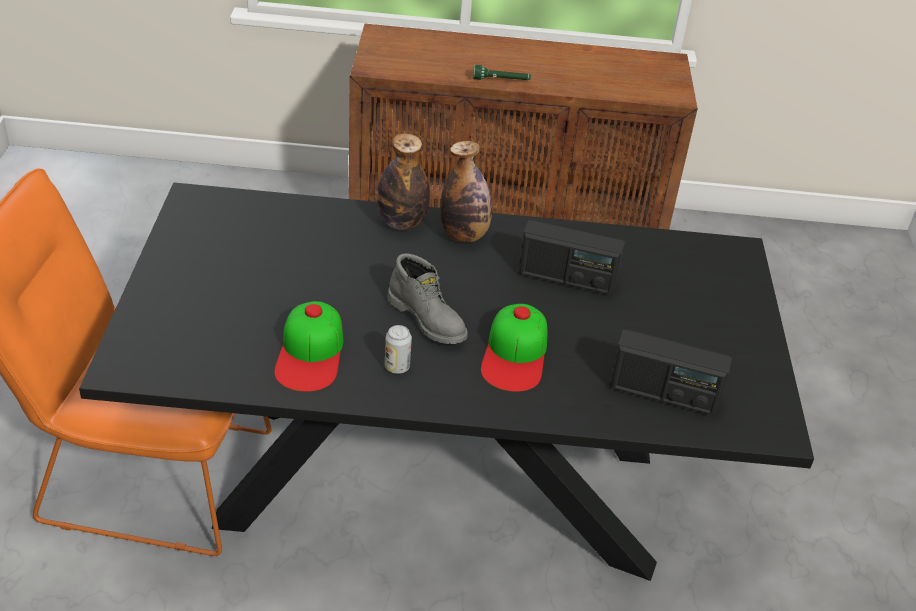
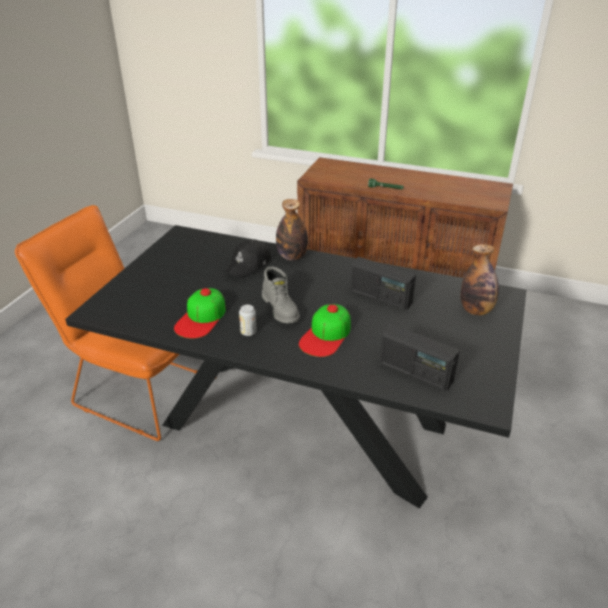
camera: 20 degrees right, 5 degrees down
(340, 246) = (249, 265): none -> black cap
(464, 235) = (326, 267): bottle -> bottle (476, 310)

